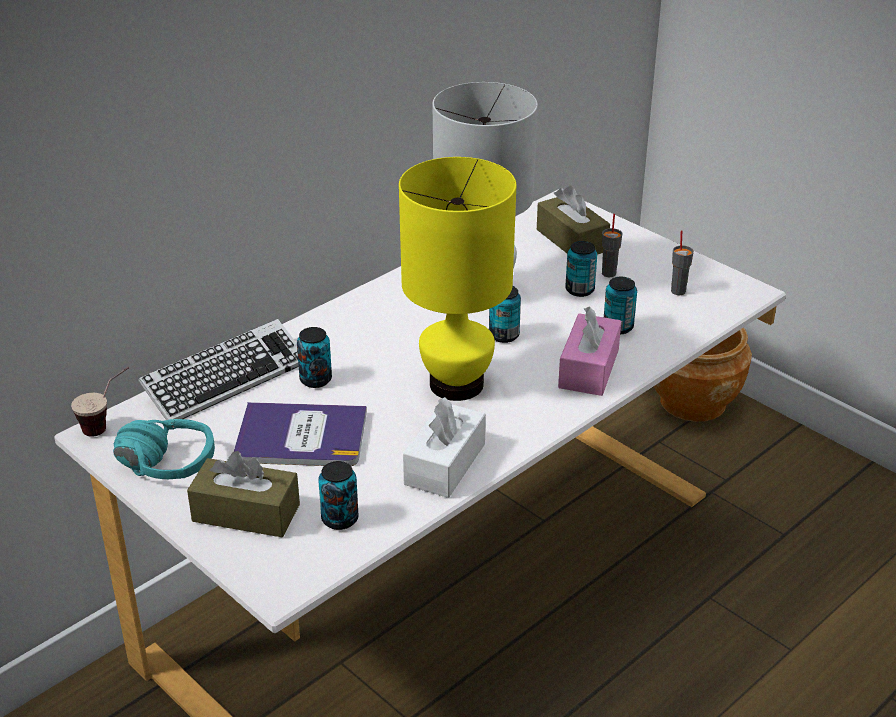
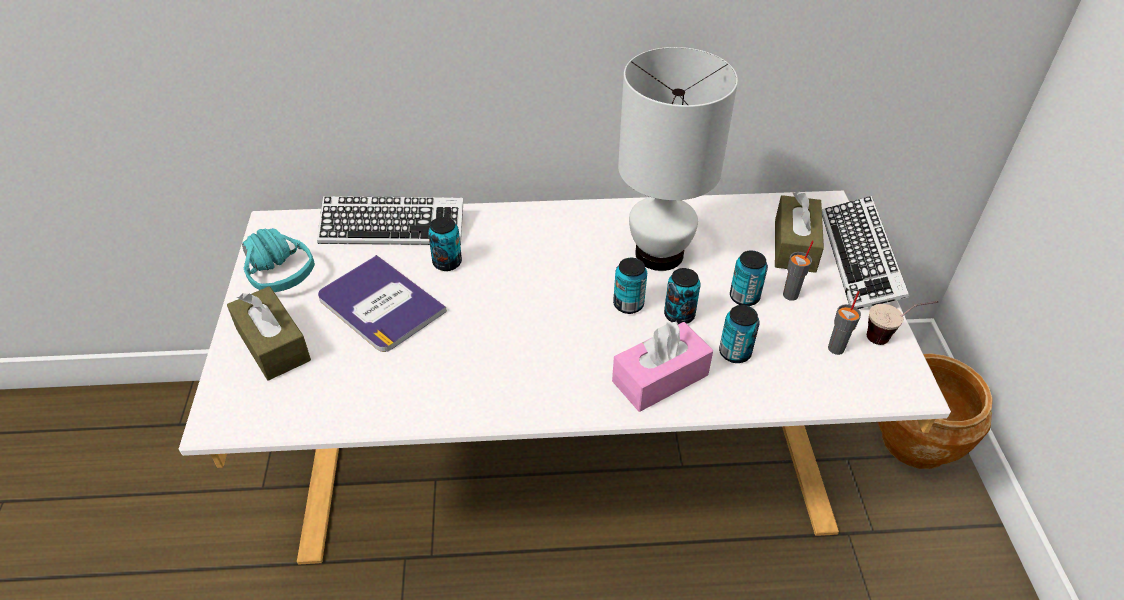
camera: 40 degrees right, 10 degrees up
(107, 424) = (286, 221): cup -> cup (891, 338)
(340, 519) = (319, 391): can -> can (679, 315)
(445, 464) = (443, 394): white tissue box -> none
(457, 384) = (539, 328): yellow table lamp -> none
(626, 229) = (860, 259): none -> keyboard

